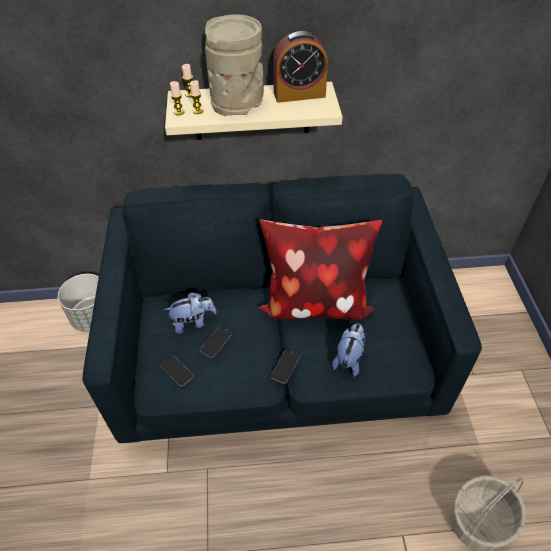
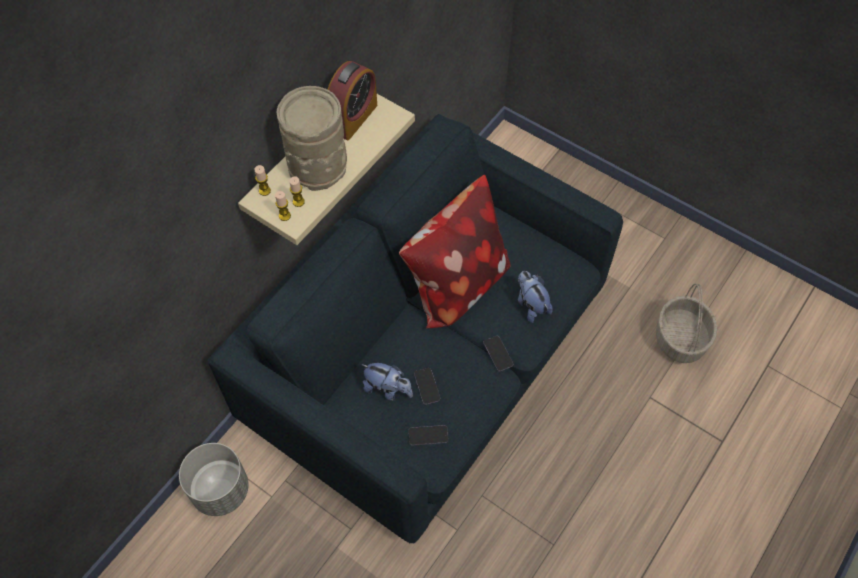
camera: 50 degrees left, 10 degrees up
(193, 322) = (387, 389): plush toy -> plush toy turned 90 degrees clockwise

